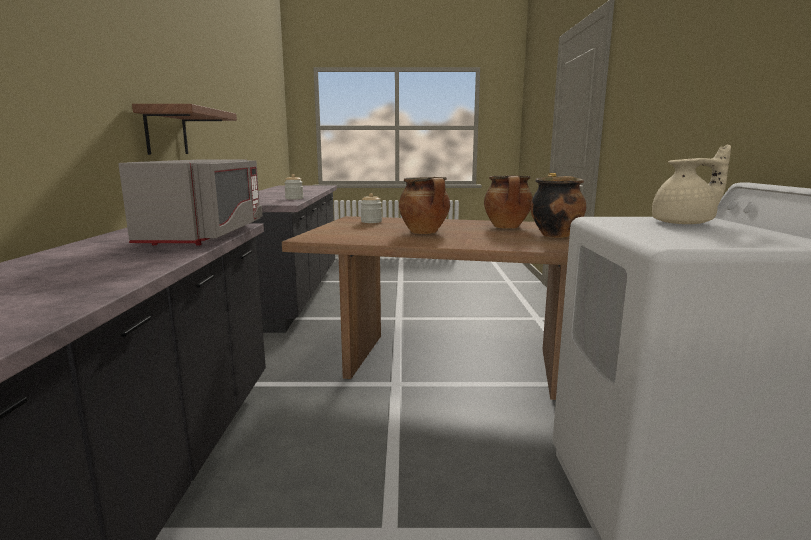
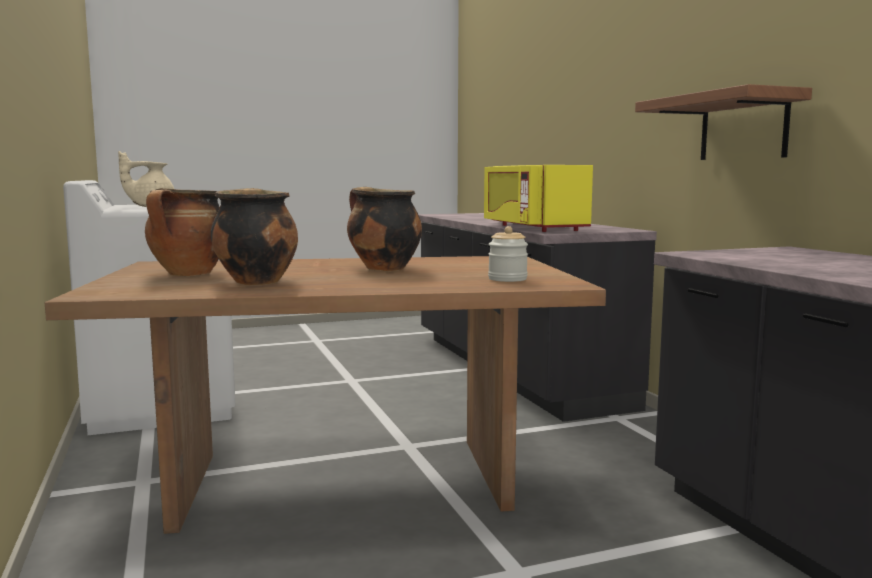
camera: 160 degrees right, 5 degrees down
(206, 235) = (532, 228): grey microwave -> yellow microwave
(294, 198) = (778, 264): jar -> none

